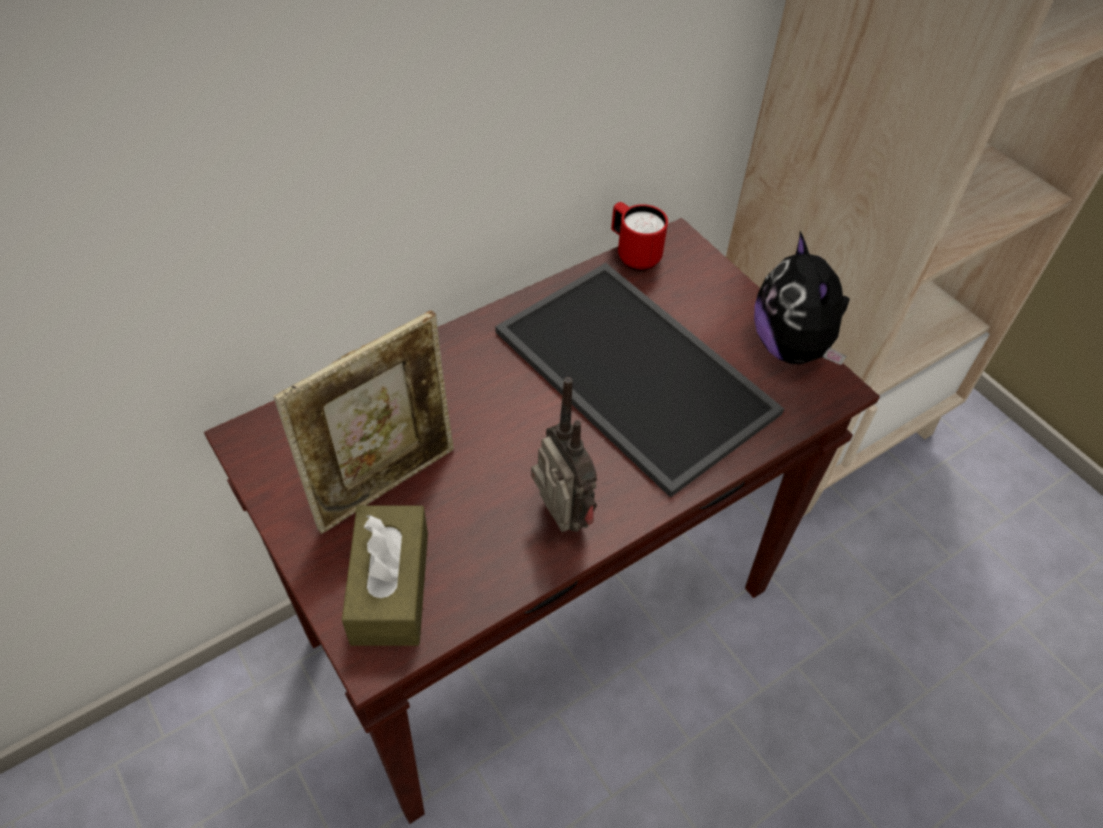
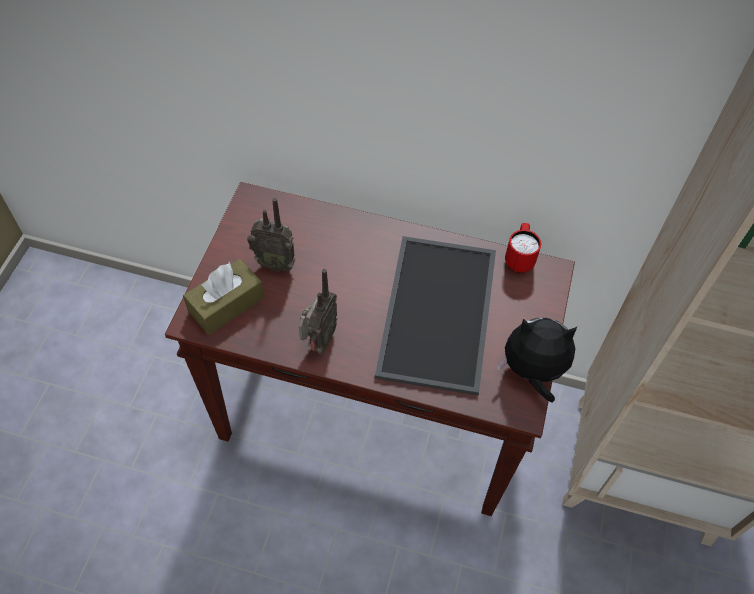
camera: 50 degrees right, 5 degrees up
(385, 483) = (275, 263): picture frame -> radio
(792, 347) = (532, 372): plush toy -> plush toy turned 60 degrees clockwise

